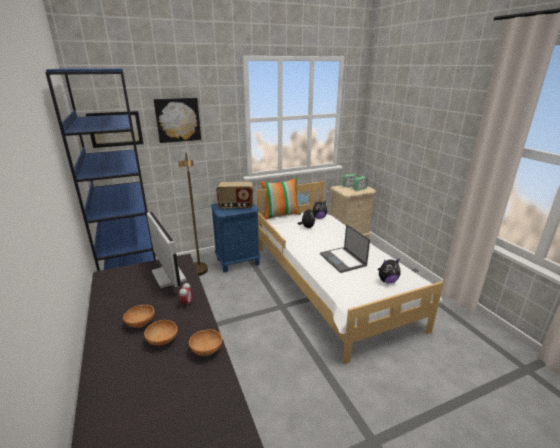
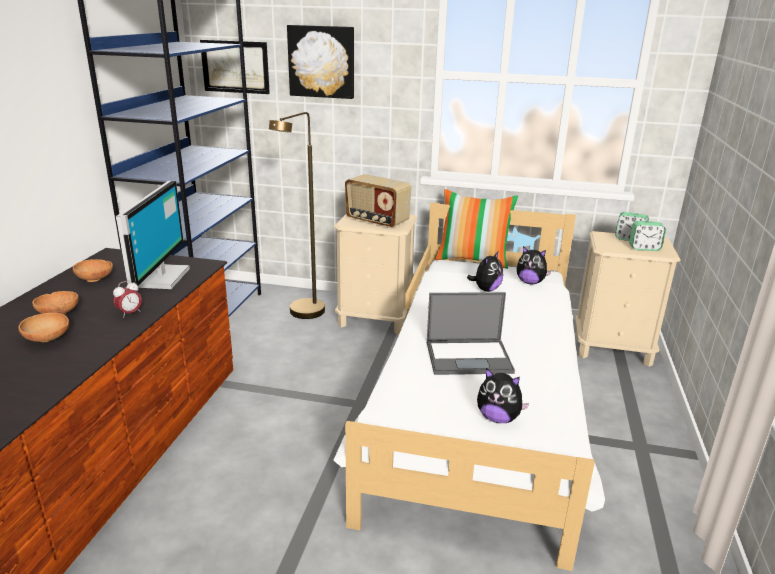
camera: 35 degrees right, 0 degrees up
(207, 350) = (66, 369): brown bowl -> brown bowl (96, 279)
(238, 262) = (375, 319): blue nightstand -> beige nightstand
(343, 260) = (469, 357): laptop -> laptop turned 105 degrees counterclockwise

